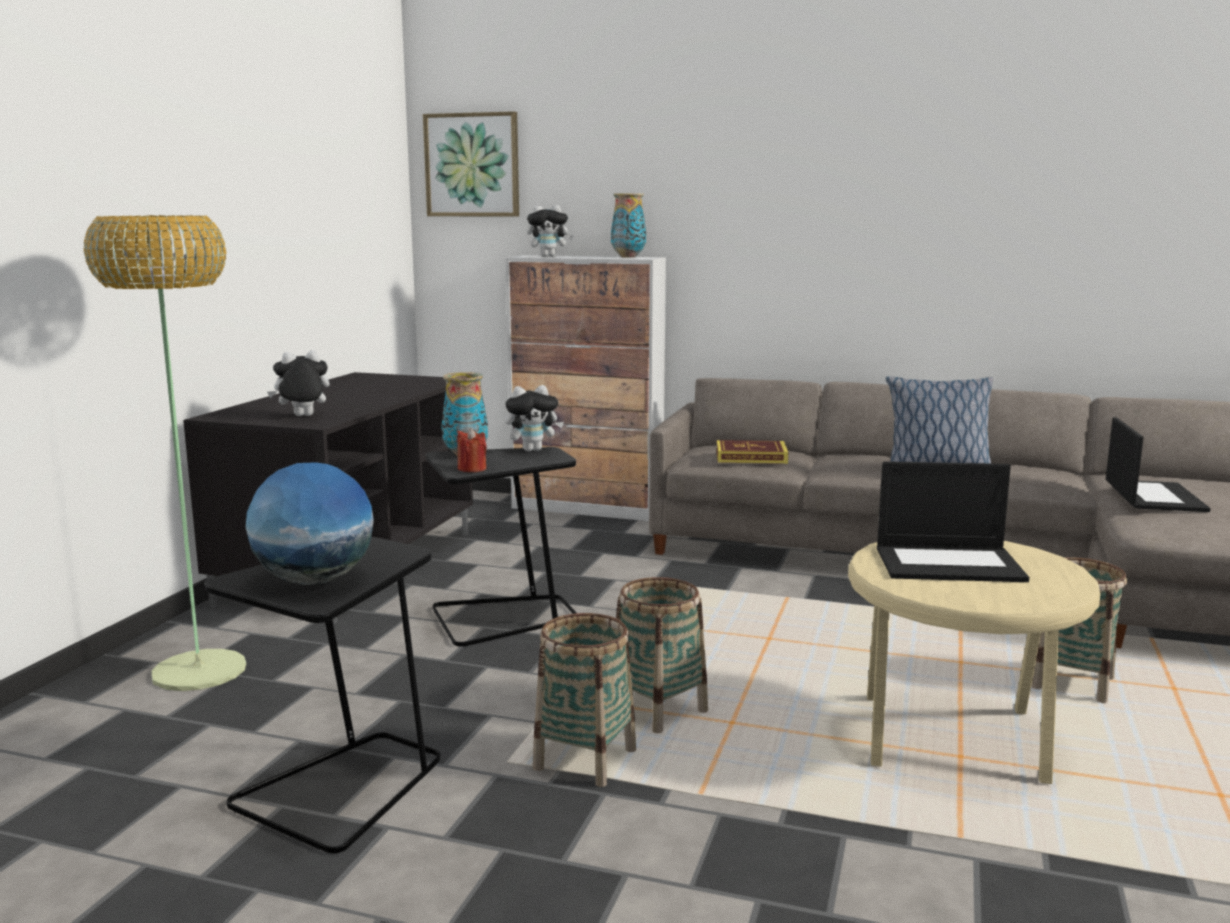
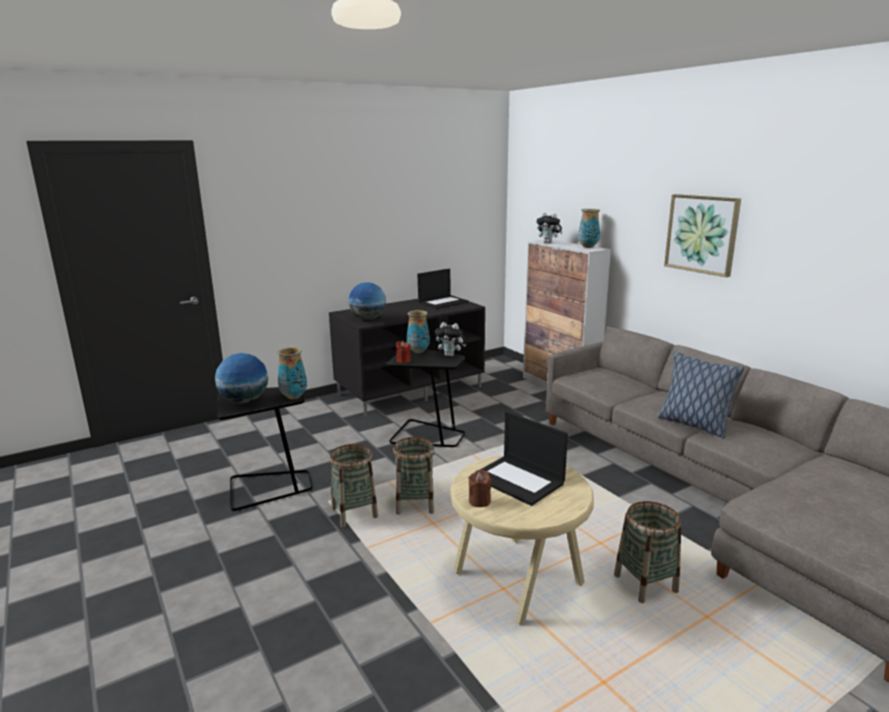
camera: 40 degrees right, 5 degrees up
(199, 671) = (296, 422): floor lamp -> none
(302, 416) = (368, 319): plush toy -> globe
(403, 551) = (294, 397): none -> vase
(472, 165) = (531, 185): picture -> picture (702, 234)
(751, 457) = (601, 382): book -> none
(967, 597) = (479, 501): none -> brown candle
(1152, 496) = (813, 484): laptop -> laptop (443, 302)

